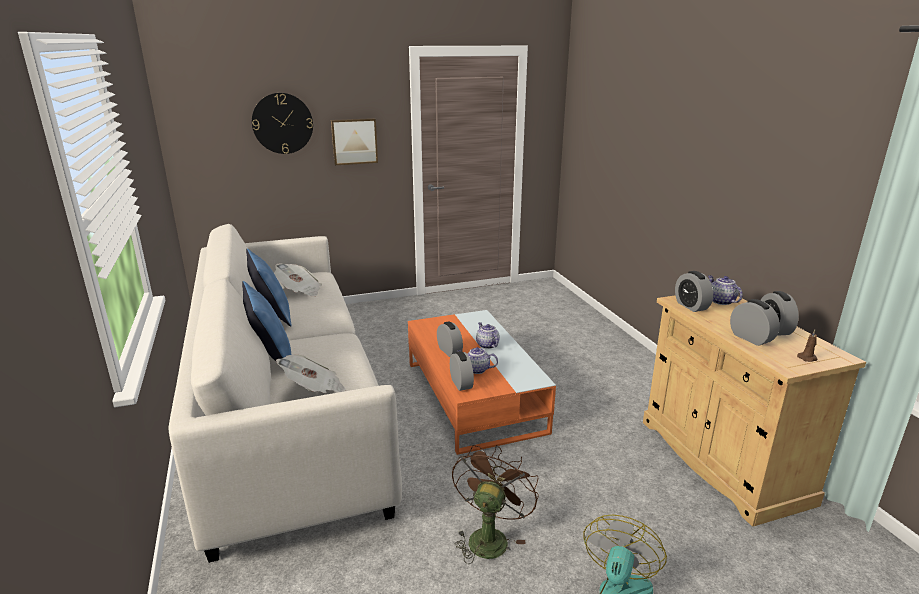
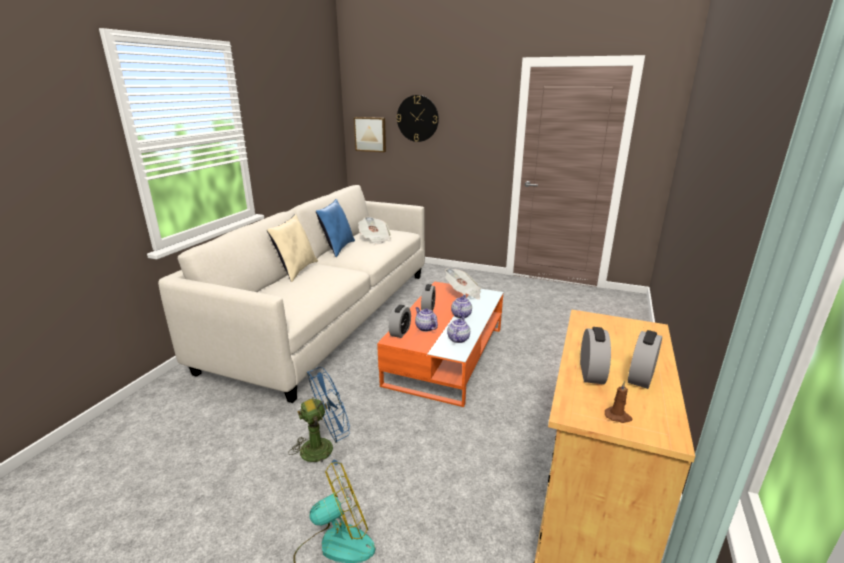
camera: 40 degrees right, 0 degrees up
(271, 358) = (296, 270): blue pillow -> beige pillow
(314, 389) = (283, 294): newspaper -> newspaper (463, 293)
(354, 141) = (468, 137): picture -> picture (370, 134)
(489, 536) = (324, 446): brown fan -> blue fan
(691, 306) = (590, 326): alarm clock -> none
(720, 301) = (635, 333): teapot -> teapot (458, 339)

